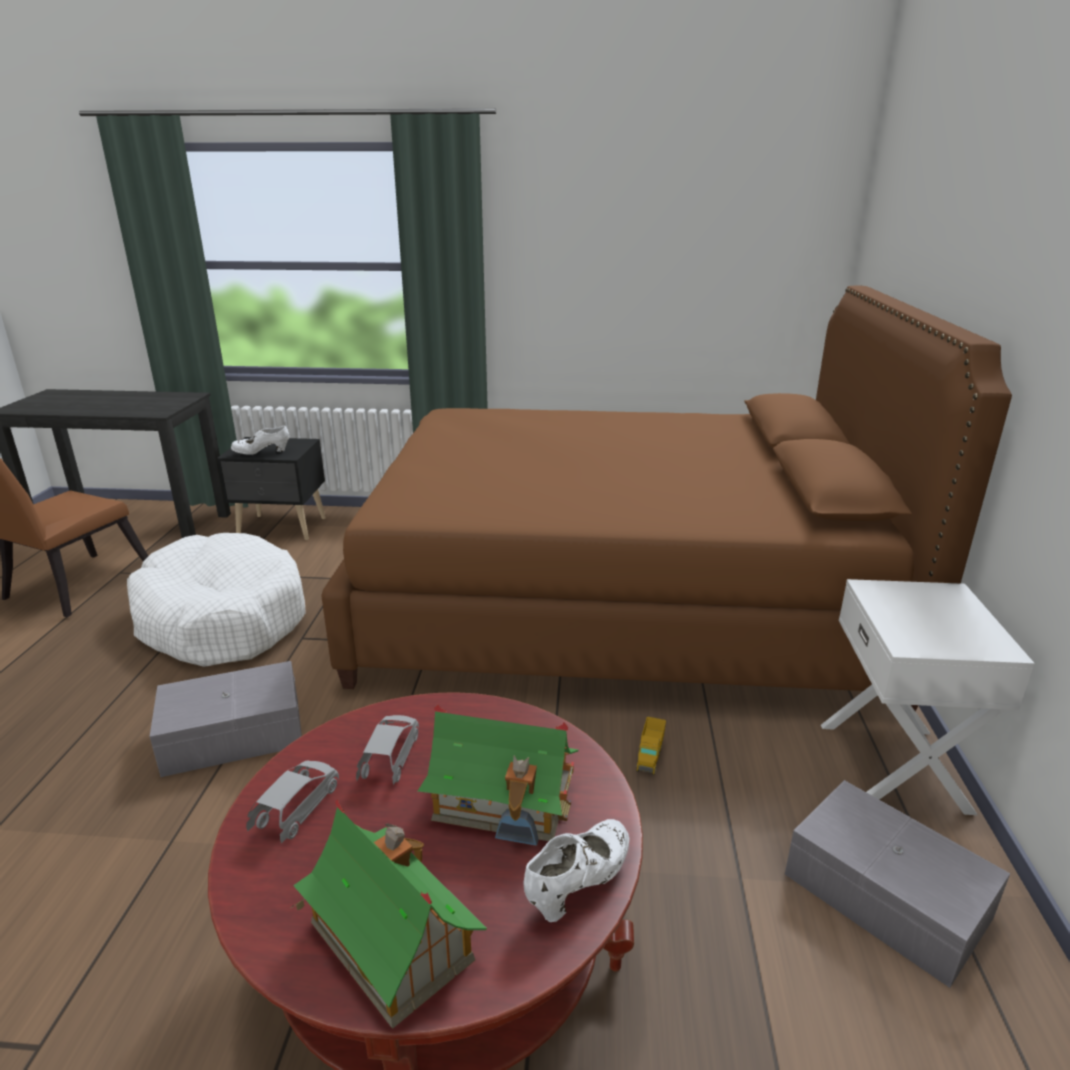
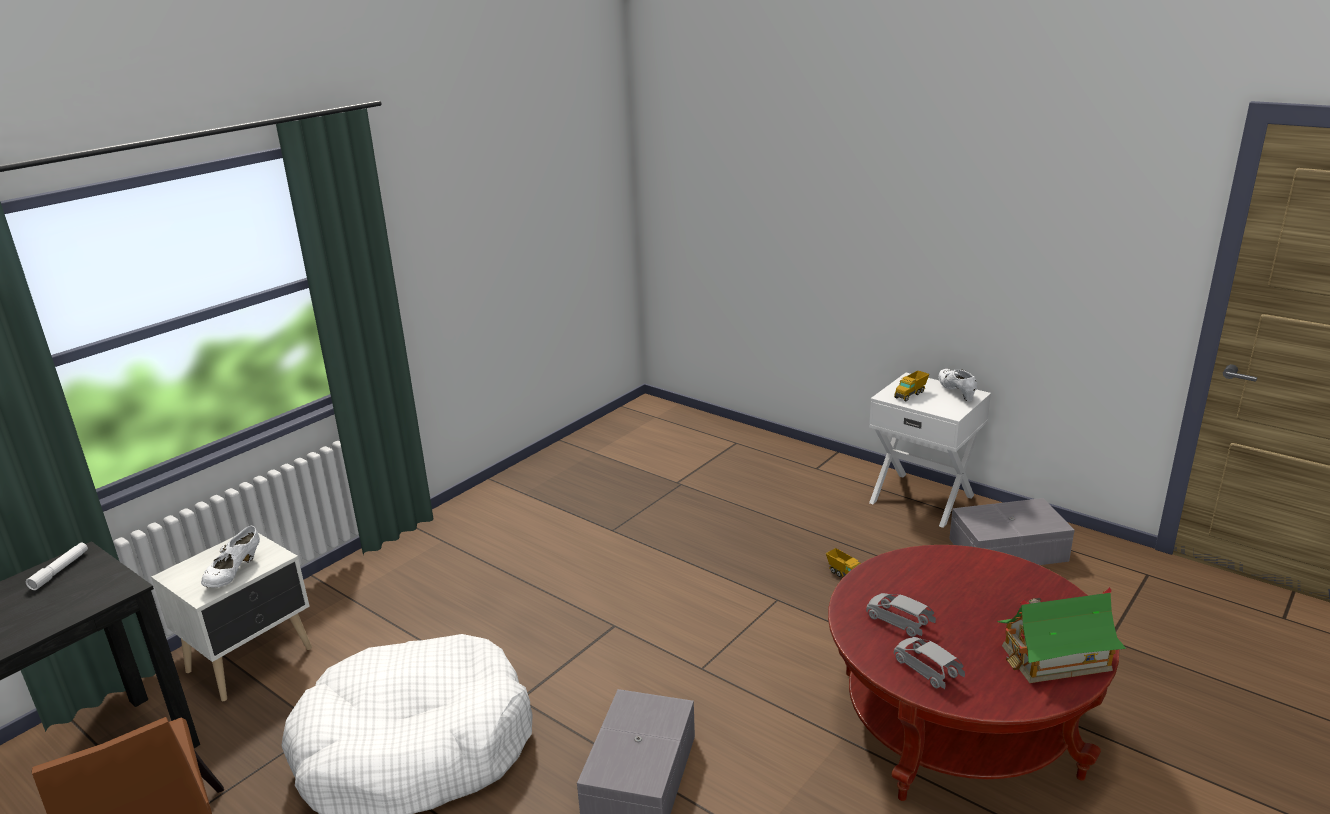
camera: 55 degrees left, 0 degrees up
(172, 397) = (60, 570): none -> white flashlight
(283, 528) = (253, 660): black nightstand -> white nightstand
(502, 801) = (967, 592): toy house -> none
(579, 883) = (1045, 587): white shoe -> white shoe (956, 392)
(617, 599) = (653, 513): brown bed -> none
(906, 602) = (910, 394): none -> toy truck

